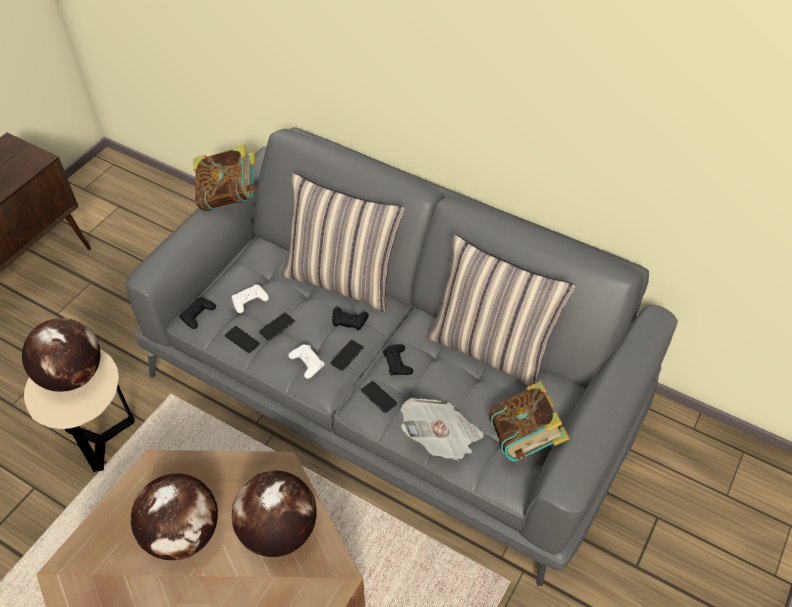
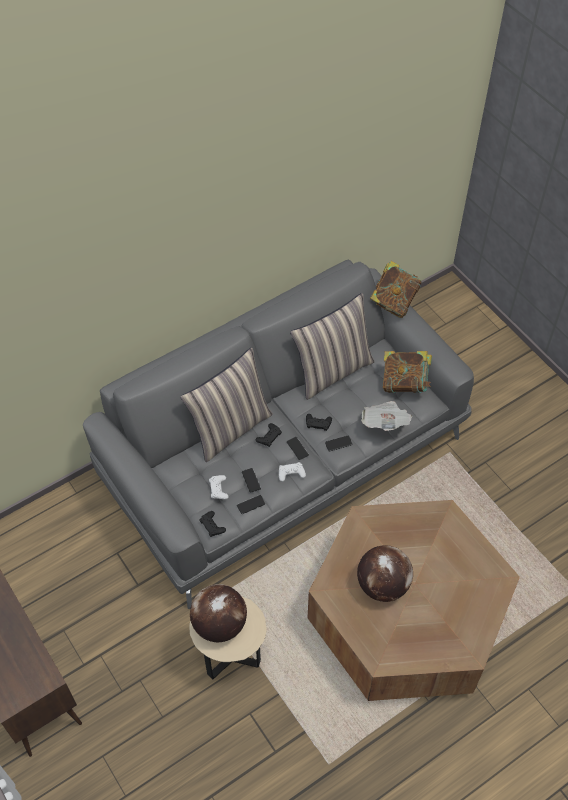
camera: 65 degrees left, 5 degrees up
(229, 197) = (132, 460): book -> book (393, 302)
(278, 531) = (404, 532): globe -> none

